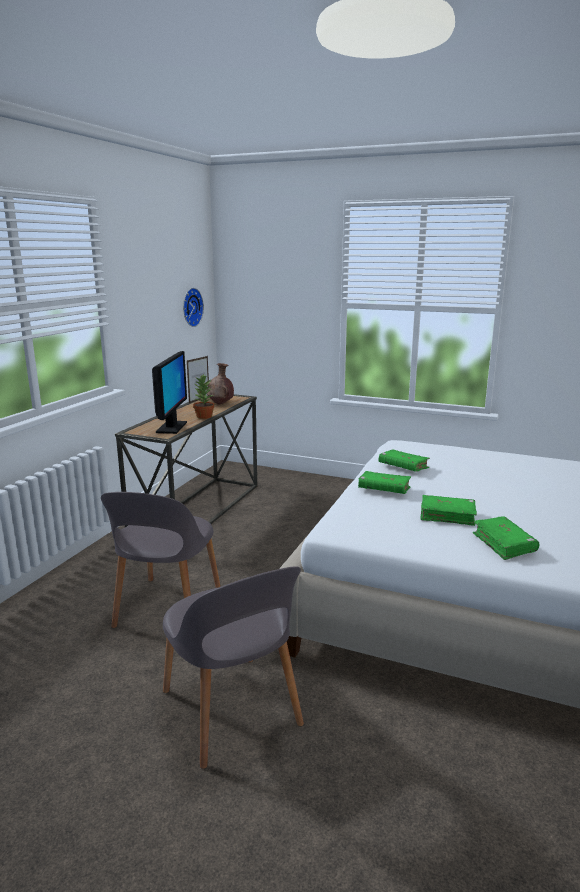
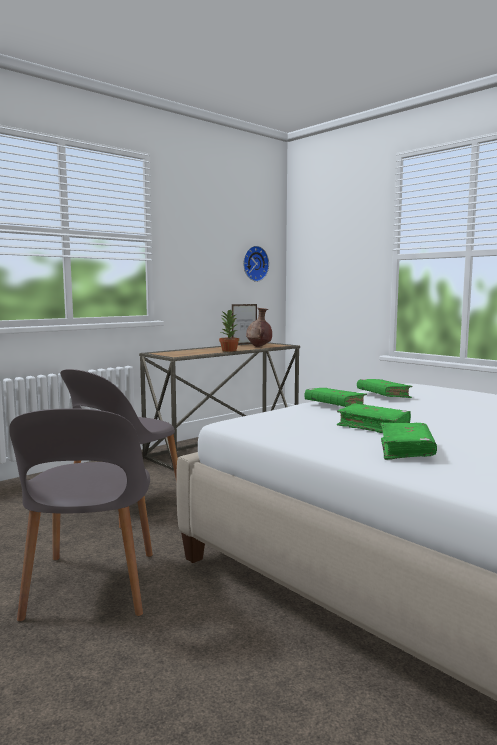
camera: 25 degrees right, 10 degrees down
(171, 427) = (189, 353): monitor -> none

